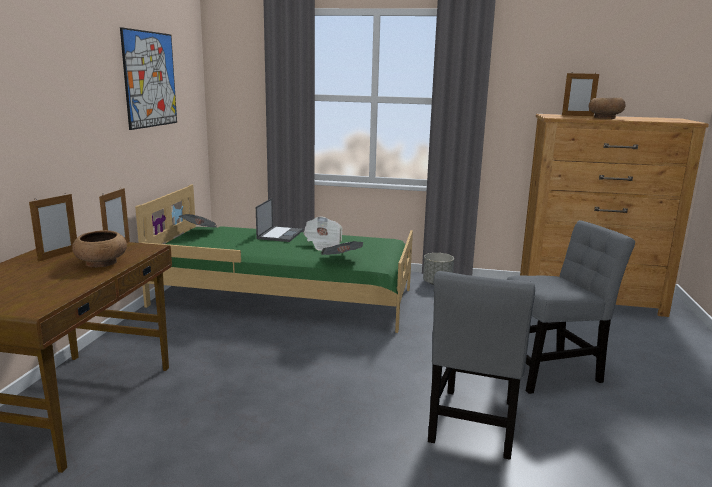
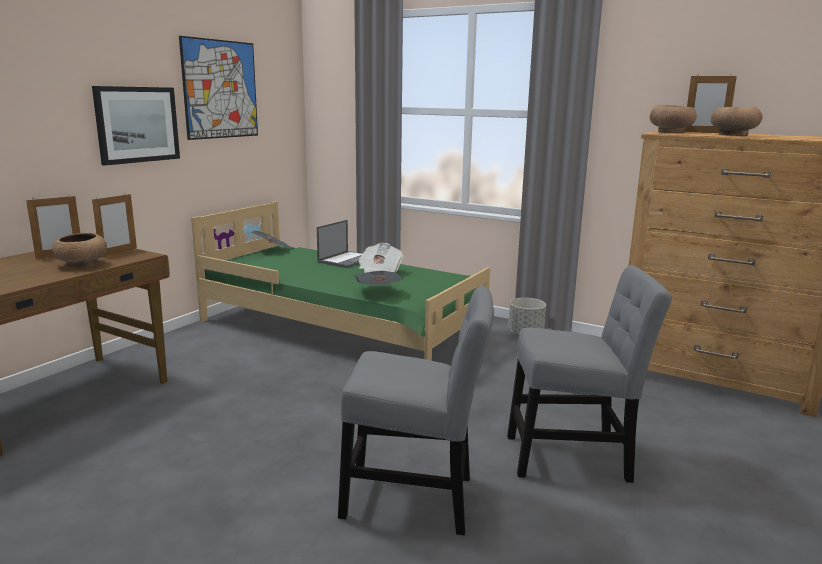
camera: 20 degrees right, 0 degrees up
(93, 117) = (137, 124): none -> picture
(473, 425) = (415, 499): grey chair -> grey chair turned 120 degrees counterclockwise
(558, 116) = (671, 132): none -> brown bowl

